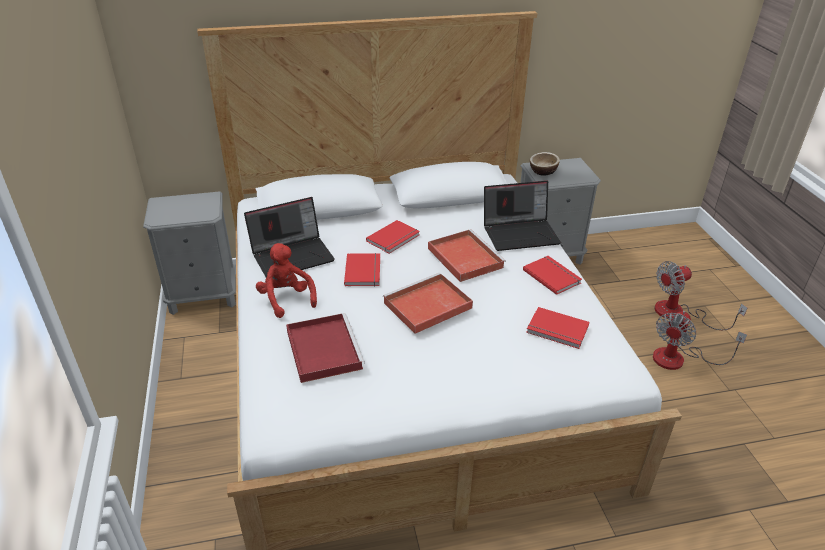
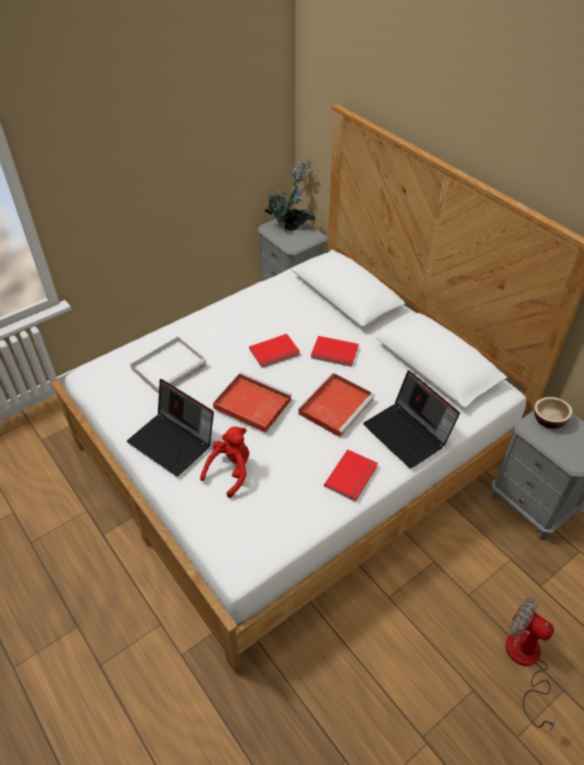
camera: 65 degrees right, 10 degrees up
(174, 205) = (291, 226): none -> potted plant
(286, 299) = (217, 327): red plush toy -> red plush toy (230, 471)
(293, 255) = (271, 308): laptop -> laptop (173, 442)
(323, 349) = (169, 366): red tray -> white tray
(557, 330) = (270, 499): red book -> none
(679, 359) = (442, 674): fan -> none

